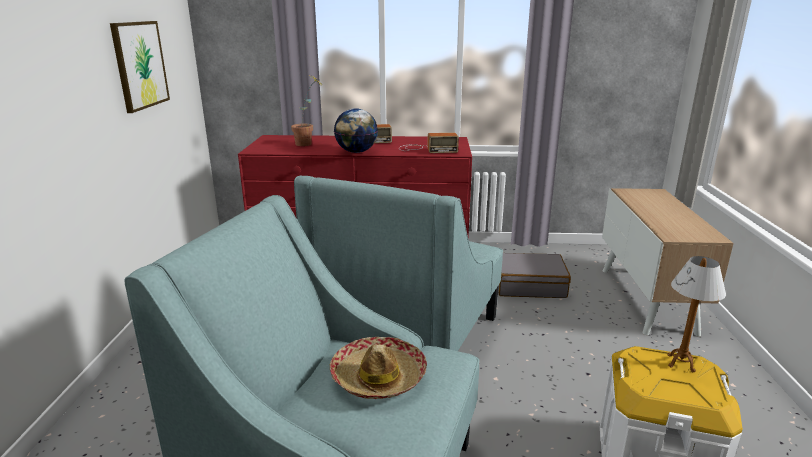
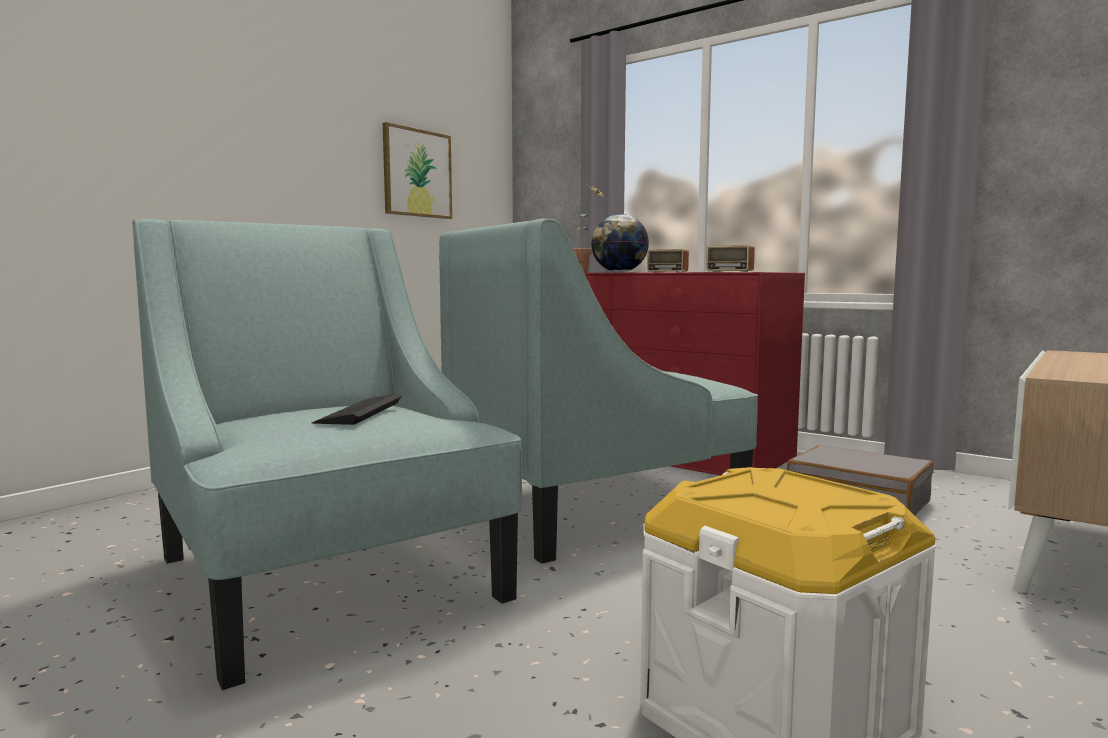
camera: 35 degrees right, 15 degrees down
(378, 377) = (359, 412): hat -> keyboard
(681, 363) = (827, 491): table lamp -> none

